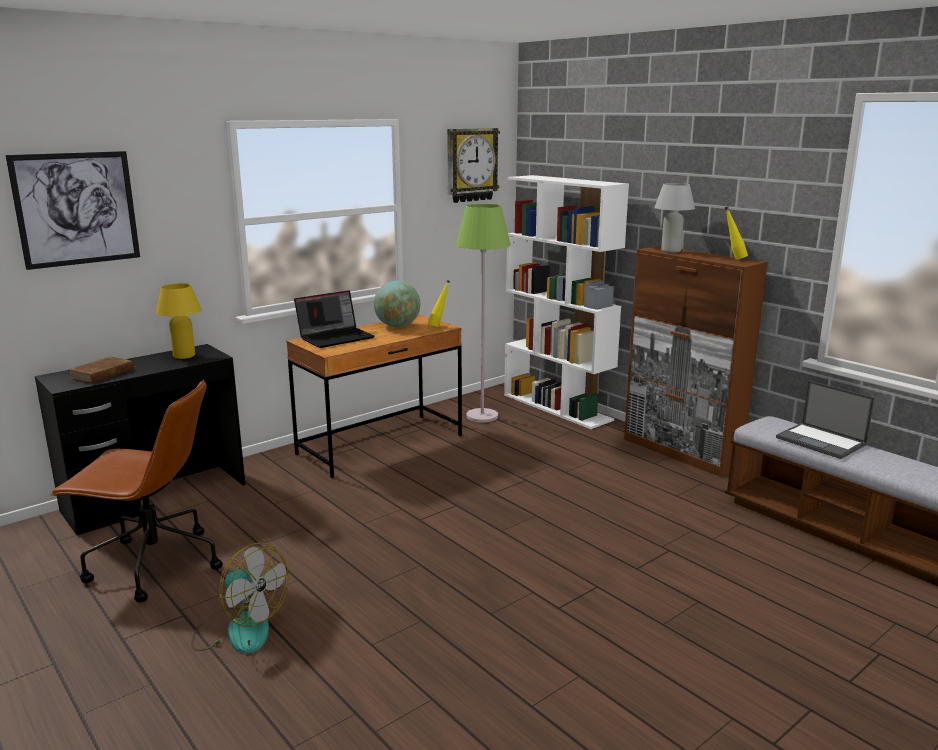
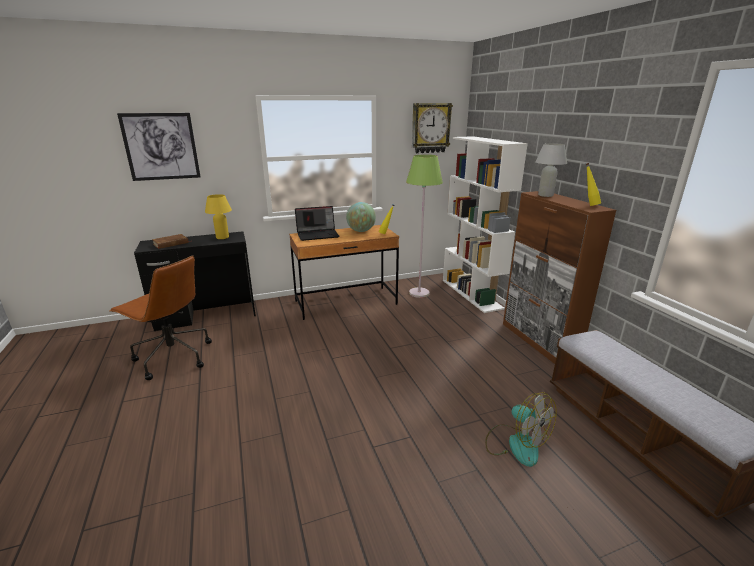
camera: 20 degrees right, 5 degrees up
(239, 629) = (180, 411): fan -> fan (516, 444)
(822, 441) = (627, 362): laptop -> none

